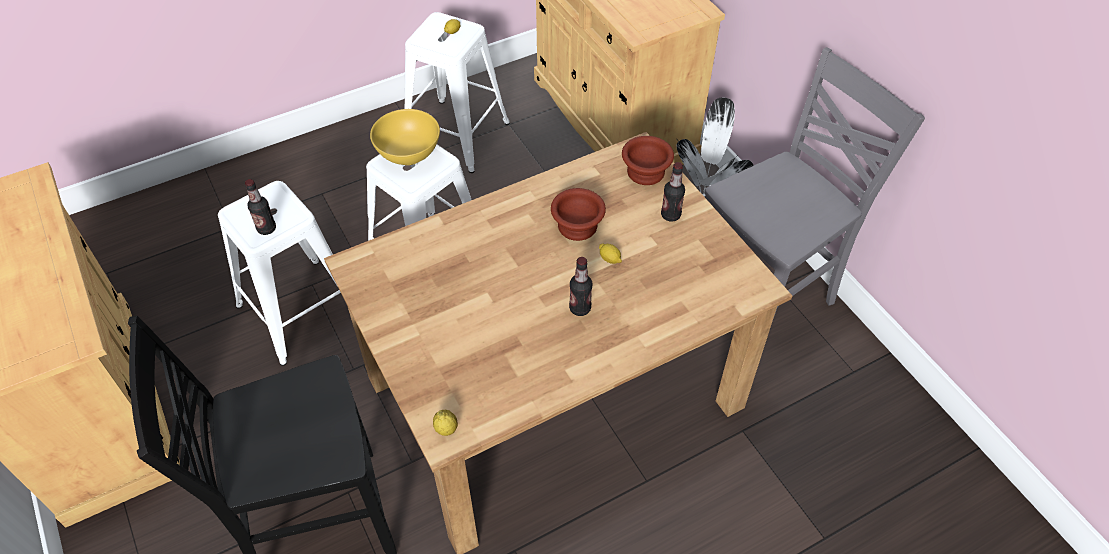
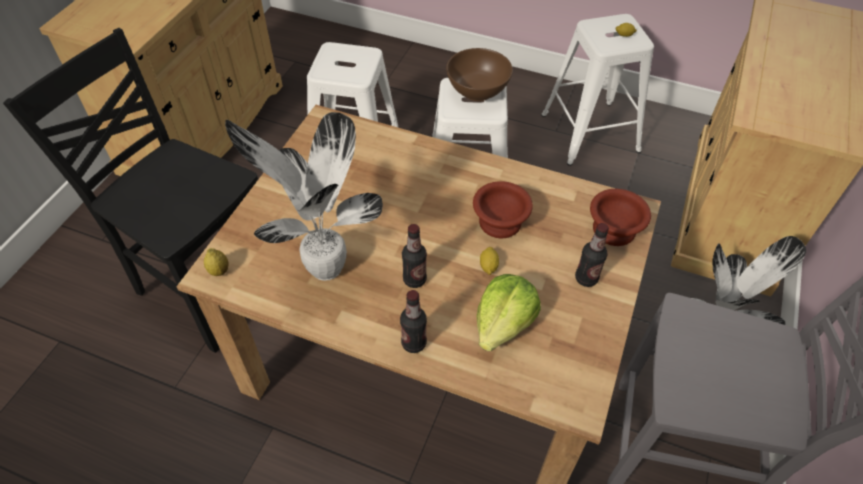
camera: 50 degrees right, 0 degrees up
(266, 229) = (333, 71): bottle -> bottle (414, 343)
(408, 154) = (477, 92): yellow bowl -> brown bowl
(513, 358) = (322, 268): none -> potted plant
(665, 283) = (504, 324): none -> lettuce

